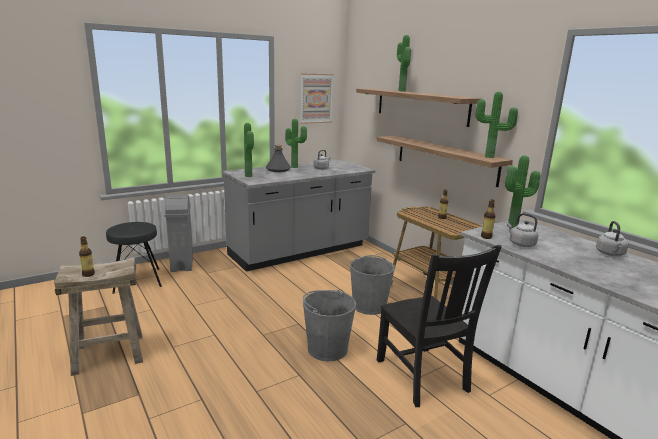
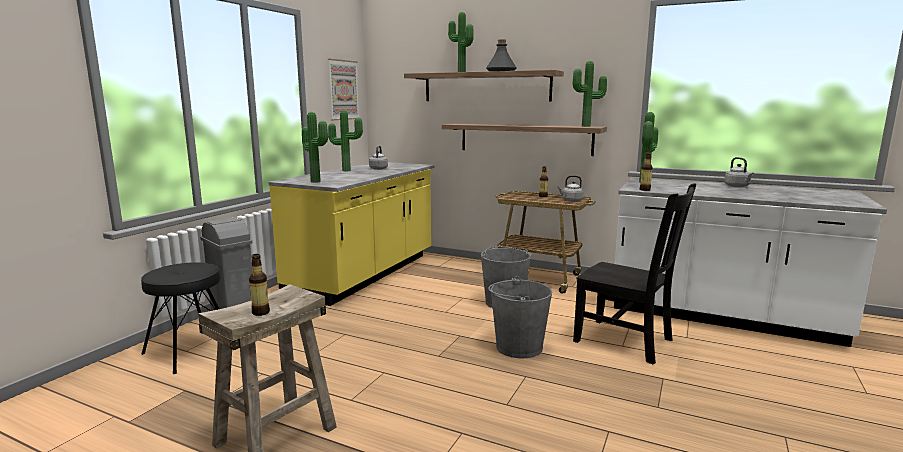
camera: 30 degrees left, 5 degrees down
(278, 169) = (334, 174): grey bottle -> grey bottle (501, 71)
(300, 251) = (365, 274): grey counter -> yellow counter
(520, 244) = (676, 190): grey kettle -> grey kettle (571, 200)

